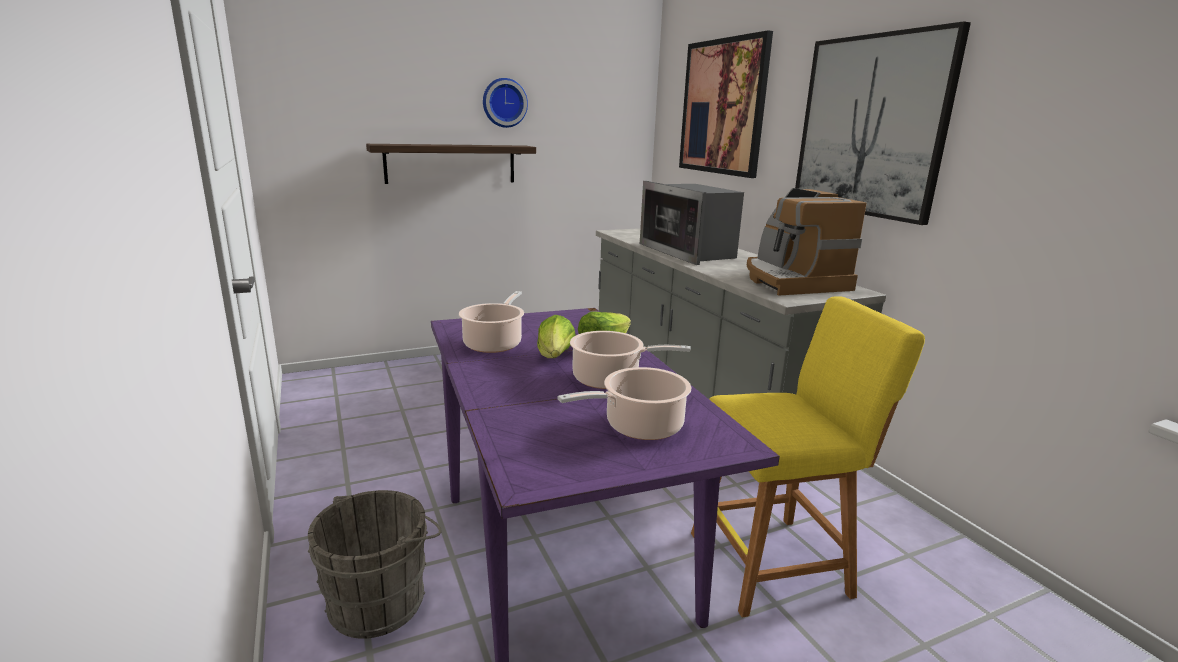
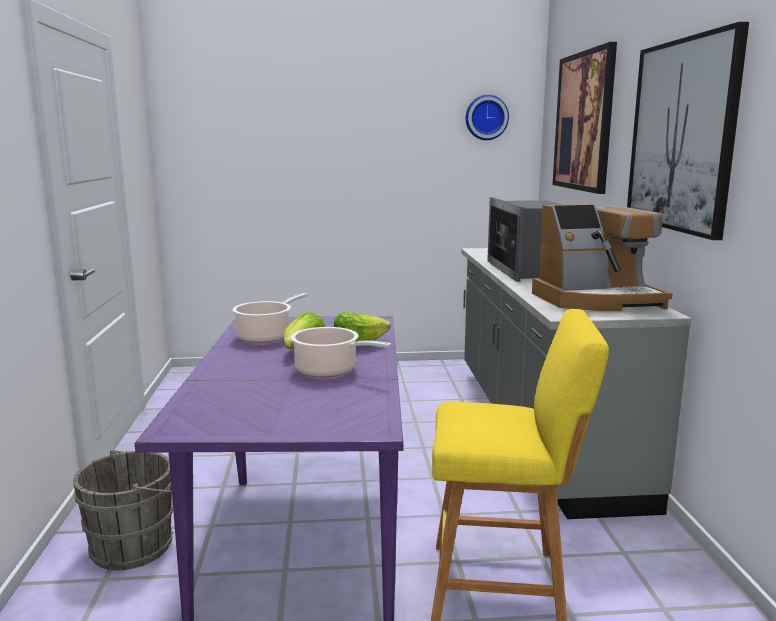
camera: 20 degrees right, 5 degrees down
(451, 164) = (326, 183): shelf -> none
(504, 103) = (378, 125): wall clock -> wall clock (486, 117)
(639, 427) = (307, 406): cooking pot -> none
(791, 281) = (597, 300): coffee machine -> coffee machine turned 105 degrees counterclockwise

